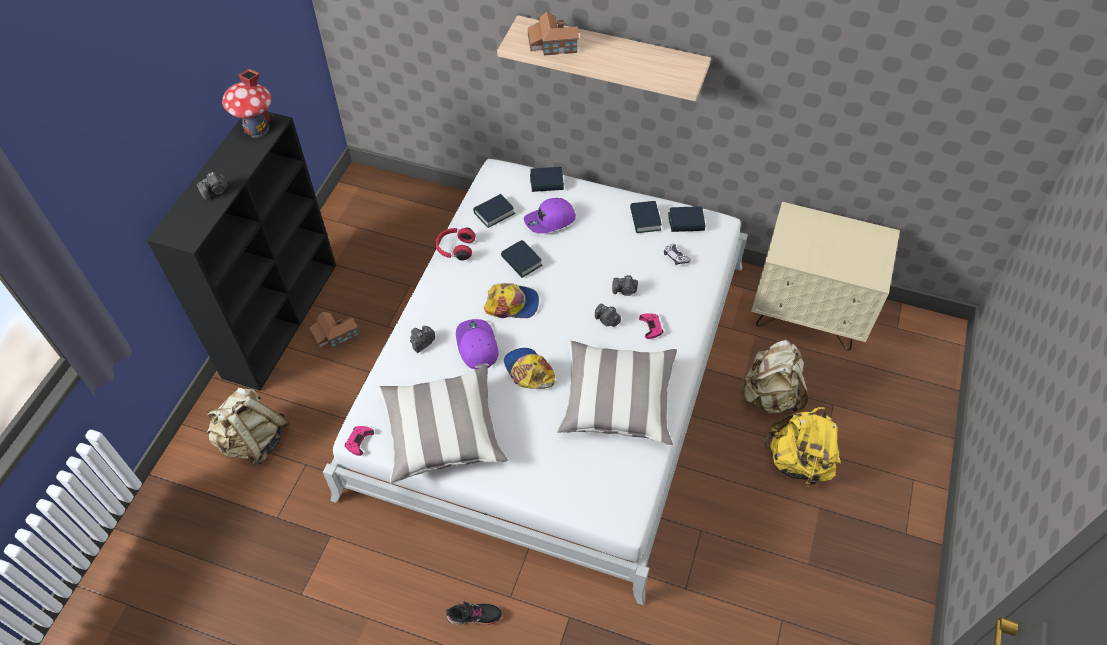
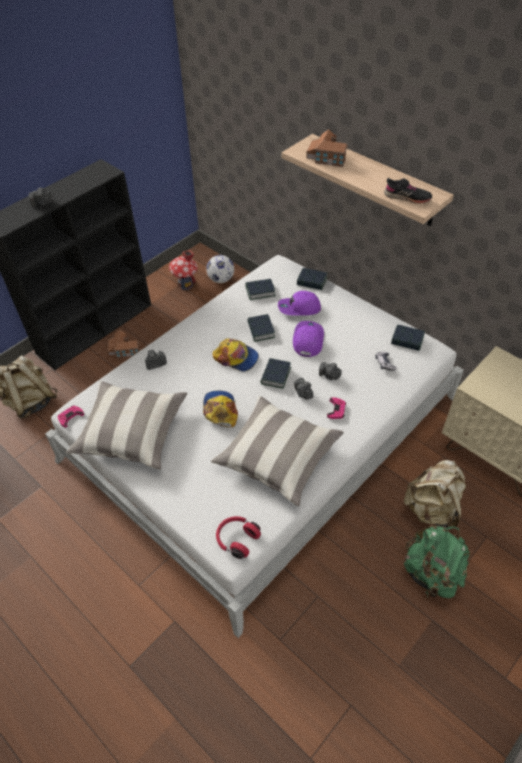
camera: 25 degrees right, 5 degrees down
(257, 129) = (96, 173): toy house -> toy house (185, 285)
(406, 204) = (221, 279): none -> football
(455, 248) = (218, 307): red headphones -> red headphones (237, 539)
(474, 616) = (104, 588): black shoe -> black shoe (407, 197)
(476, 346) = (192, 379): purple cap -> purple cap (307, 340)
(645, 220) = (374, 328): book -> book (275, 375)
(798, 461) = (431, 573): yellow backpack -> green backpack

